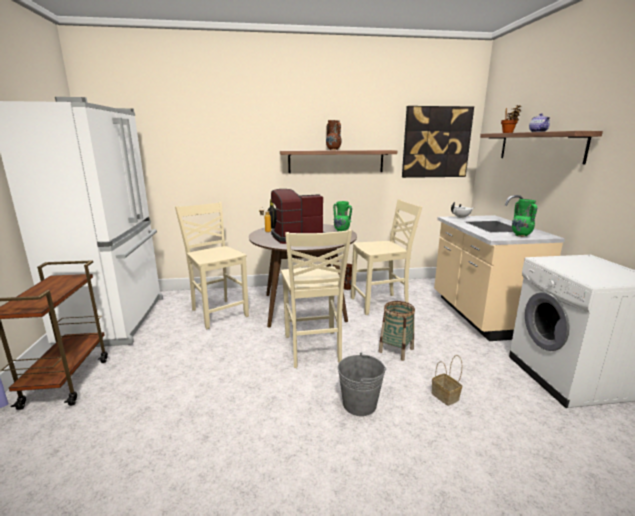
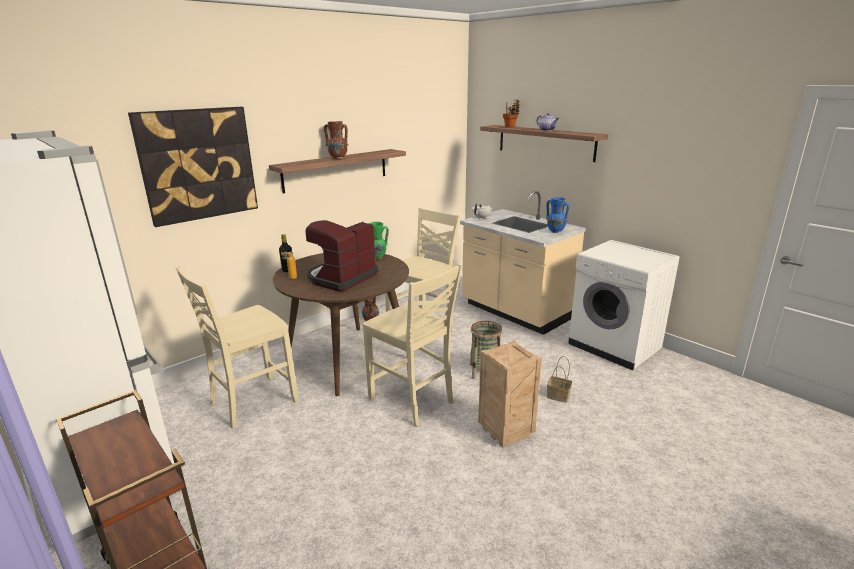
camera: 35 degrees left, 5 degrees up
(218, 313) = (252, 402): beige chair -> beige chair turned 60 degrees counterclockwise
(359, 404) = (507, 432): grey bucket -> crate
(436, 142) = (431, 135): picture -> picture (198, 164)
(521, 235) = (555, 231): green vase -> blue vase

